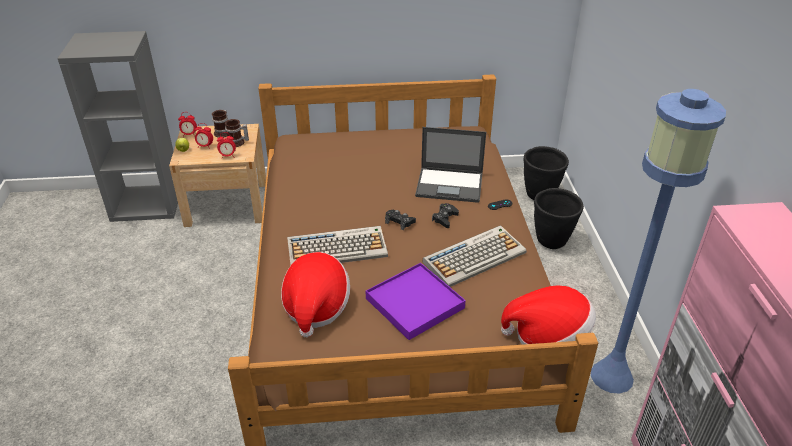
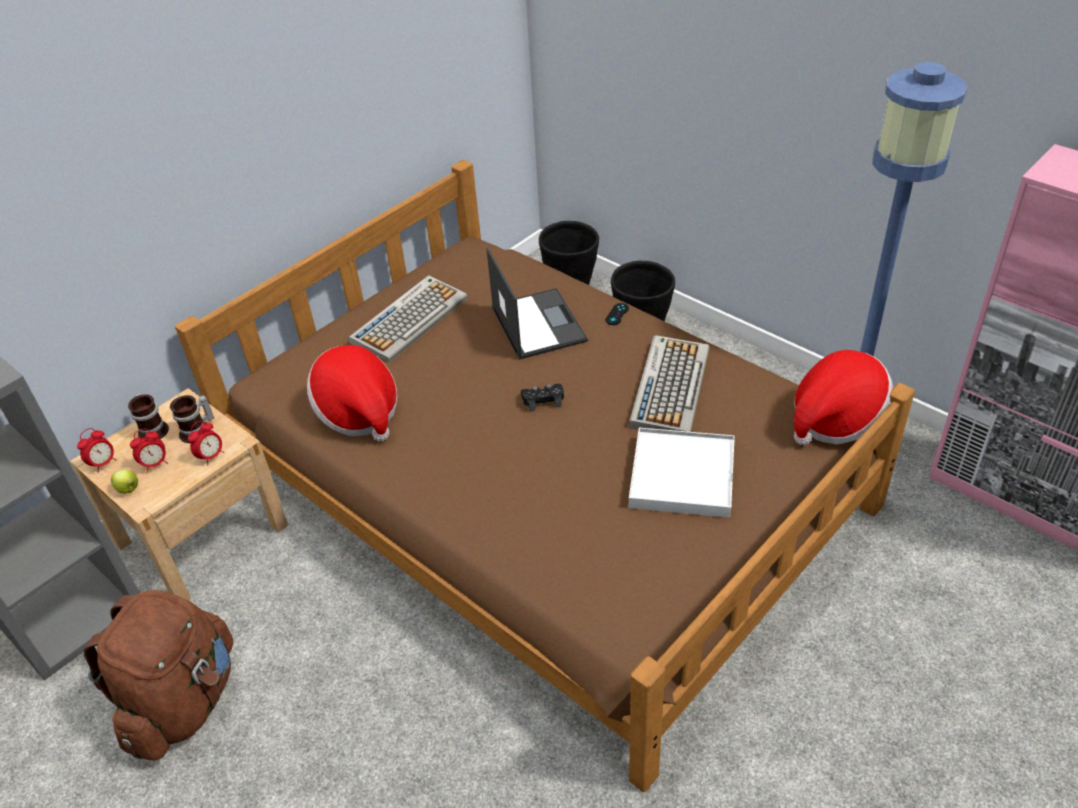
camera: 40 degrees left, 5 degrees up
(138, 265) = (184, 702): none -> brown backpack
(316, 307) = (591, 557): hat -> hat (358, 412)
(338, 248) = (519, 475): keyboard -> keyboard (409, 319)
(414, 303) = (682, 476): purple tray -> white tray
(445, 218) = (584, 365): black game controller -> none
(450, 185) = (537, 323): laptop -> laptop turned 75 degrees counterclockwise

